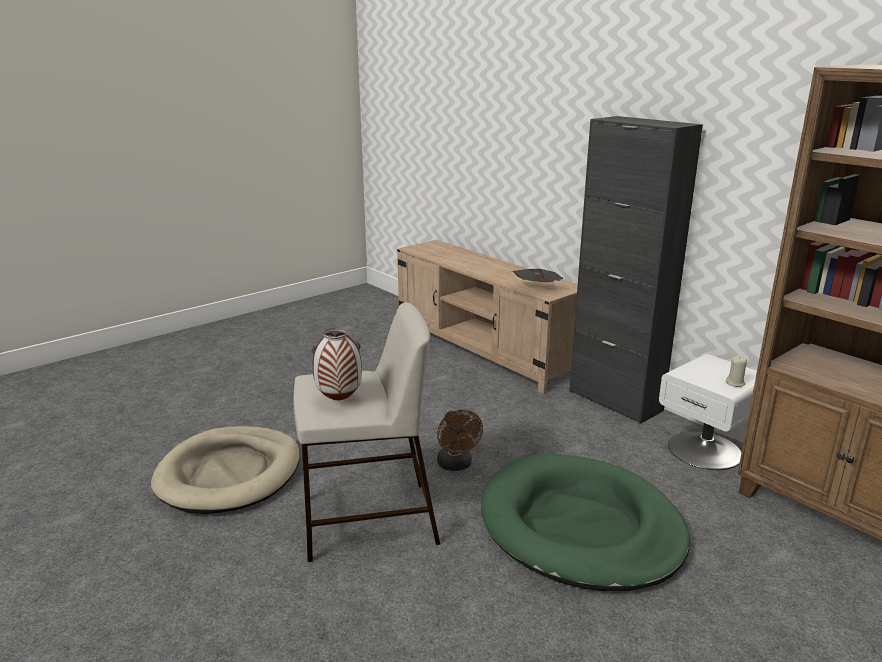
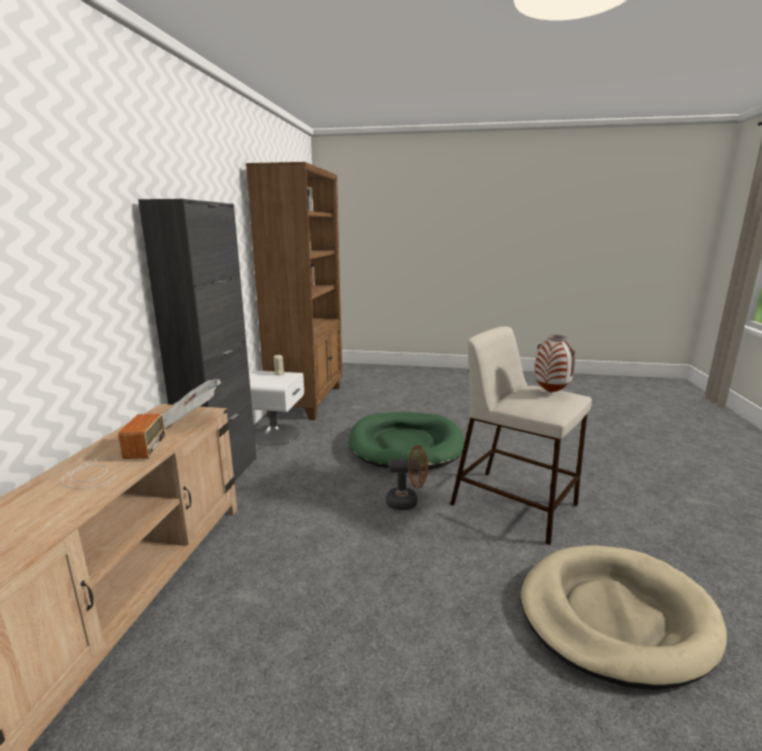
camera: 130 degrees left, 5 degrees down
(456, 465) = (407, 502): brown fan -> brown fan turned 60 degrees clockwise
(493, 271) = (115, 462): none -> radio

